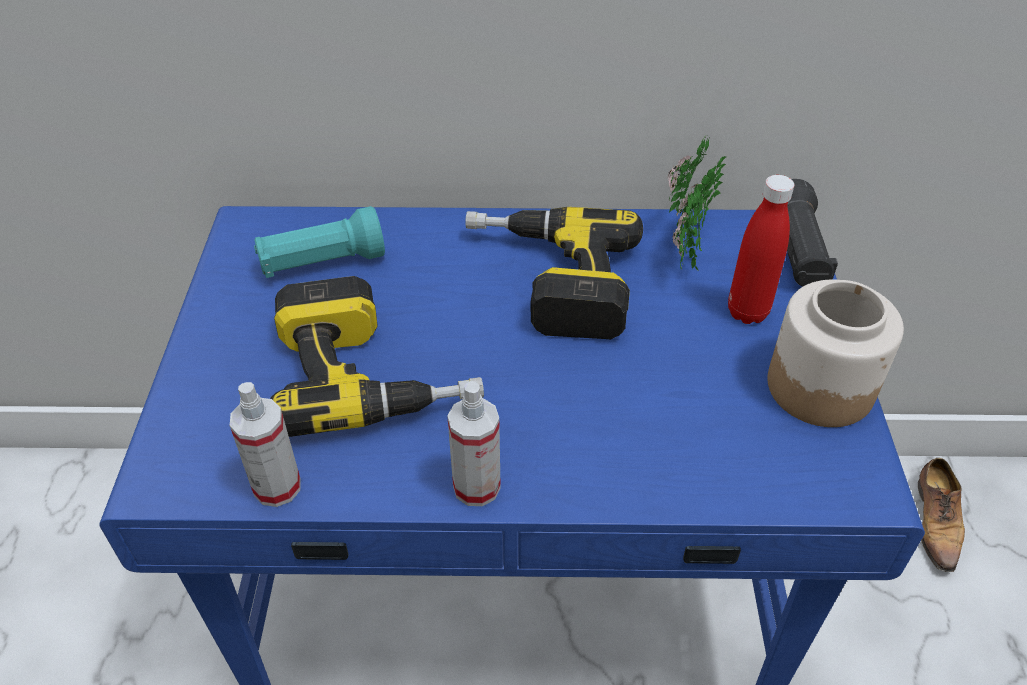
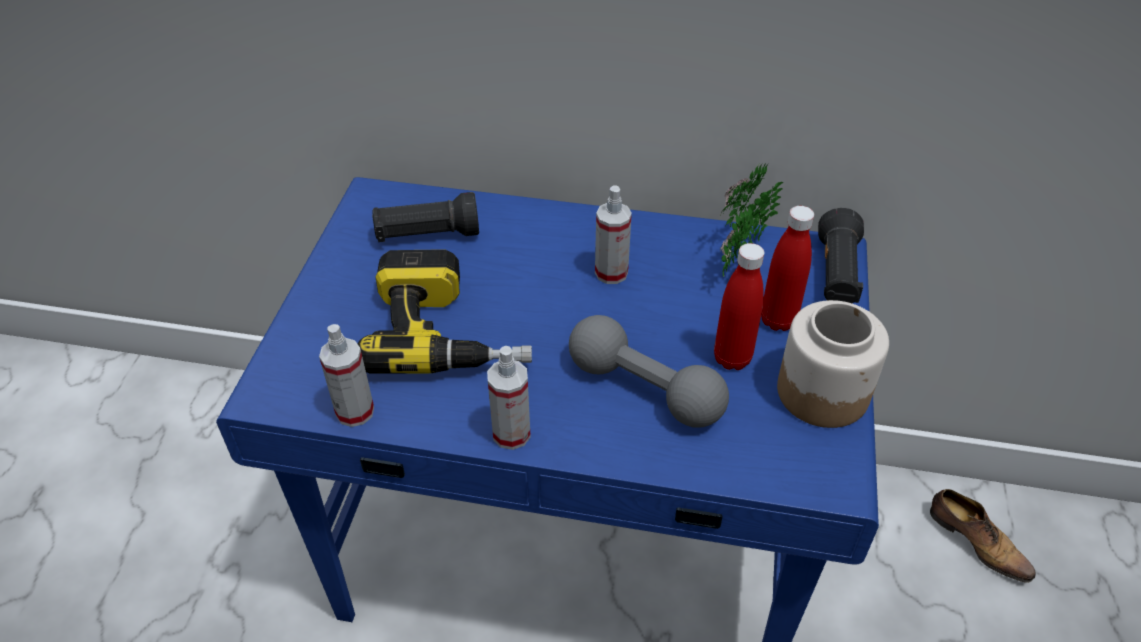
camera: 10 degrees right, 0 degrees up
(322, 263) = (427, 235): turquoise flashlight -> black flashlight
(547, 281) = (611, 273): power drill -> spray bottle
(620, 411) = (644, 389): none -> grey dumbbell
(709, 362) = (732, 358): none -> red bottle
(936, 522) = (976, 541): shoe -> shoe turned 60 degrees counterclockwise

